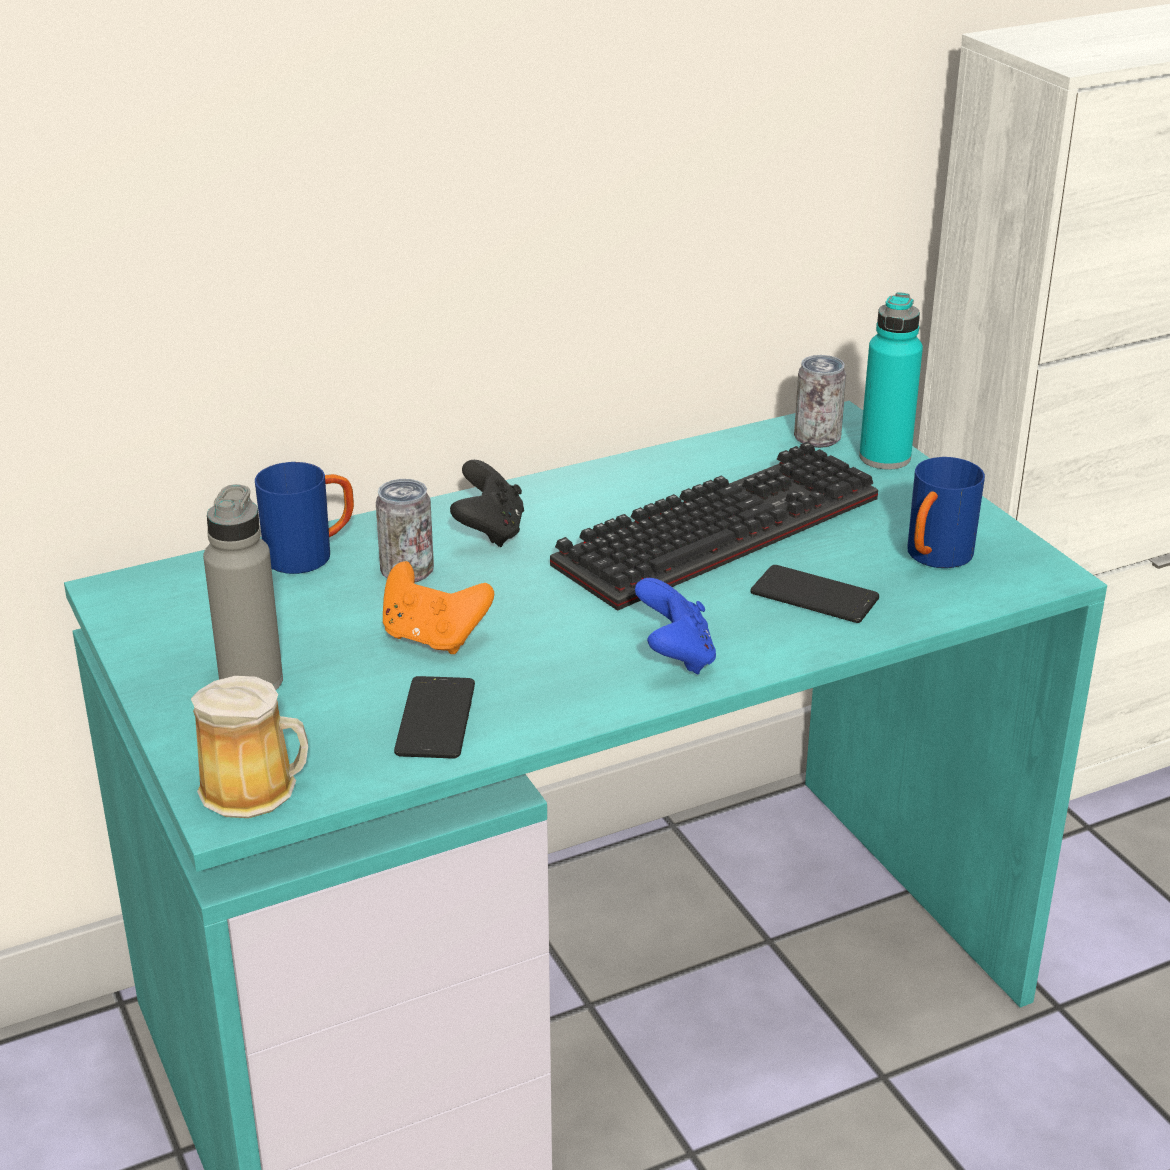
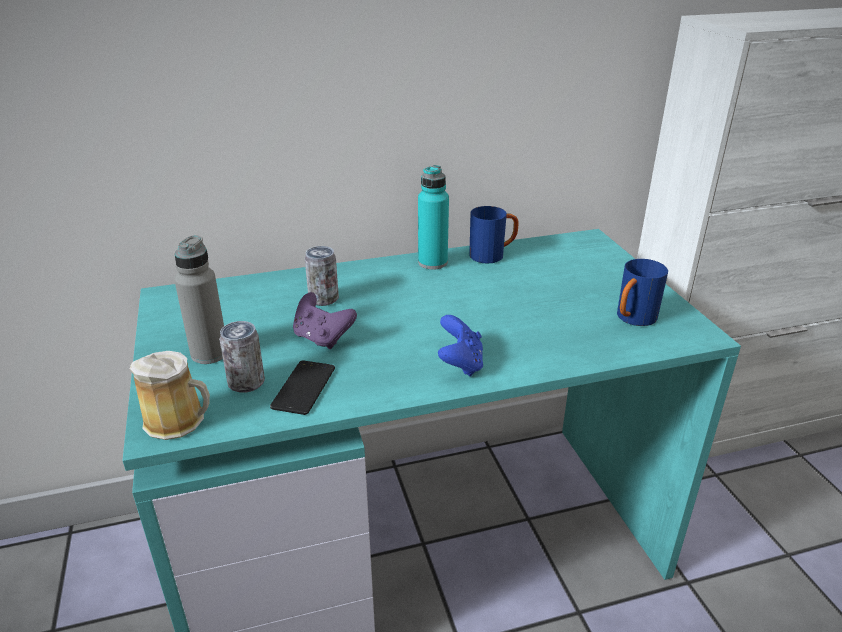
camera: 10 degrees right, 0 degrees up
(311, 555) = (275, 285): blue mug -> blue mug (493, 255)
(433, 638) = (322, 338): orange game controller -> purple game controller
(489, 531) = (377, 281): black game controller -> none
(718, 527) = (507, 290): keyboard -> none
(814, 596) = (554, 335): phone -> none
(817, 438) = (576, 246): can -> can (246, 383)
(884, 458) = (613, 260): turquoise bottle -> turquoise bottle (432, 263)

